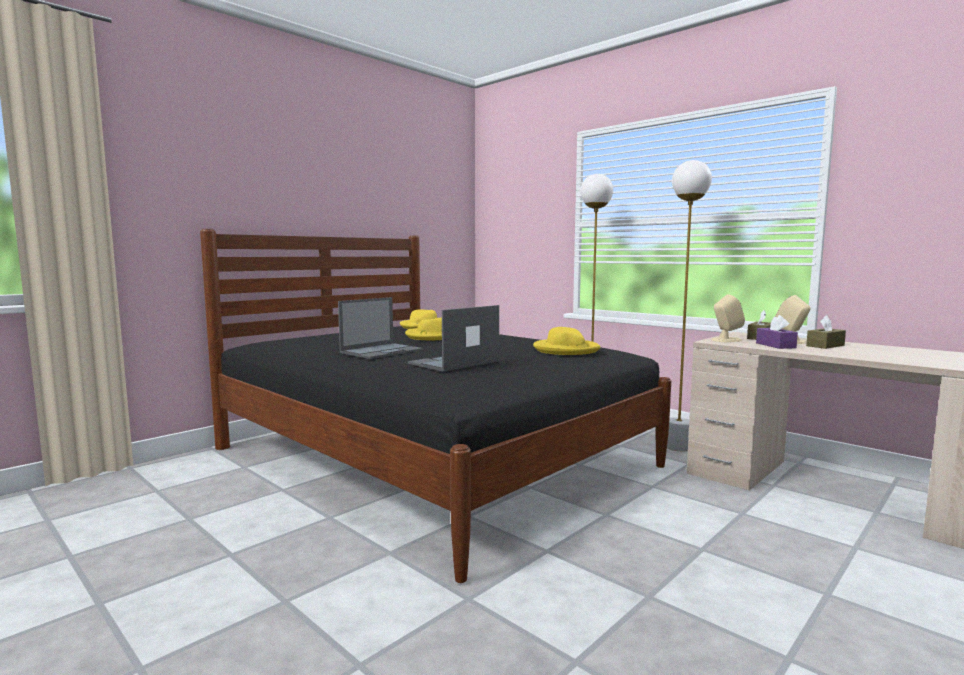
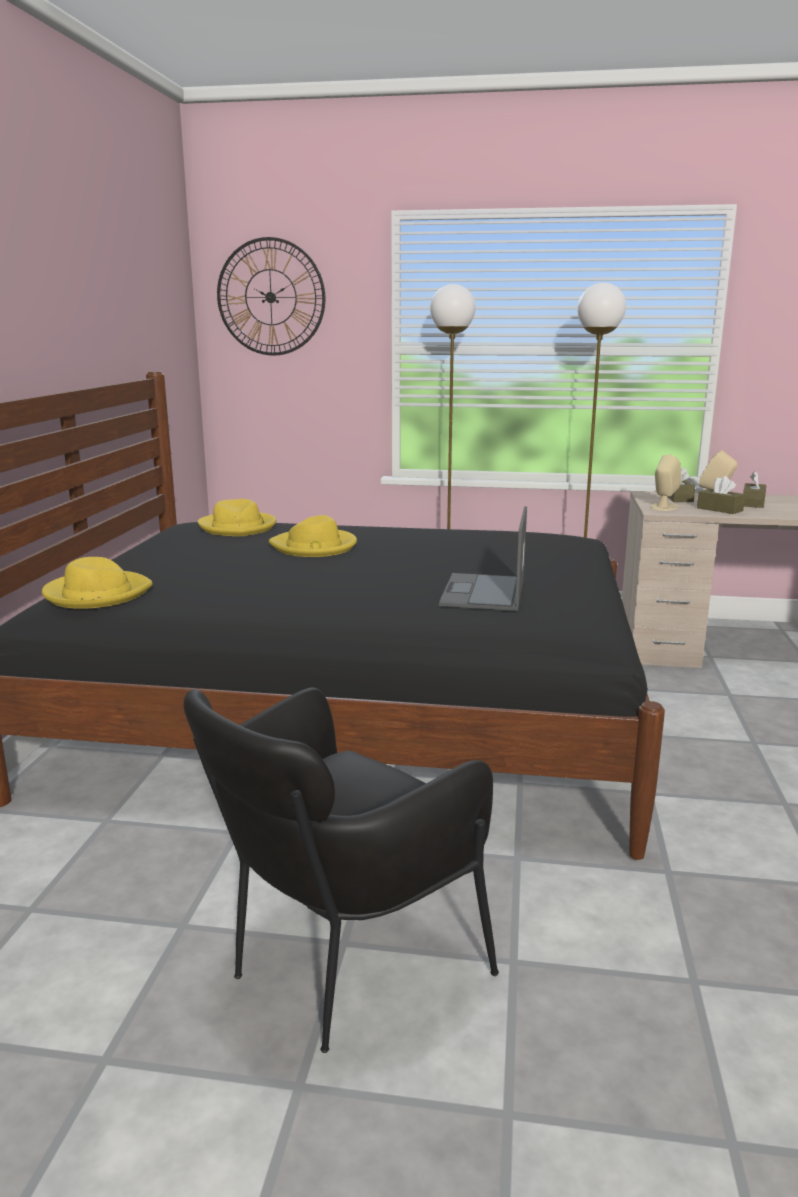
camera: 35 degrees left, 10 degrees up
(208, 564) = (340, 968): none -> black armchair
(382, 351) = (340, 589): laptop -> none
(511, 195) = (271, 297): none -> wall clock
(565, 350) = (530, 545): yellow hat -> yellow hat (97, 594)
(775, 345) = (719, 509): purple tissue box -> brown tissue box

